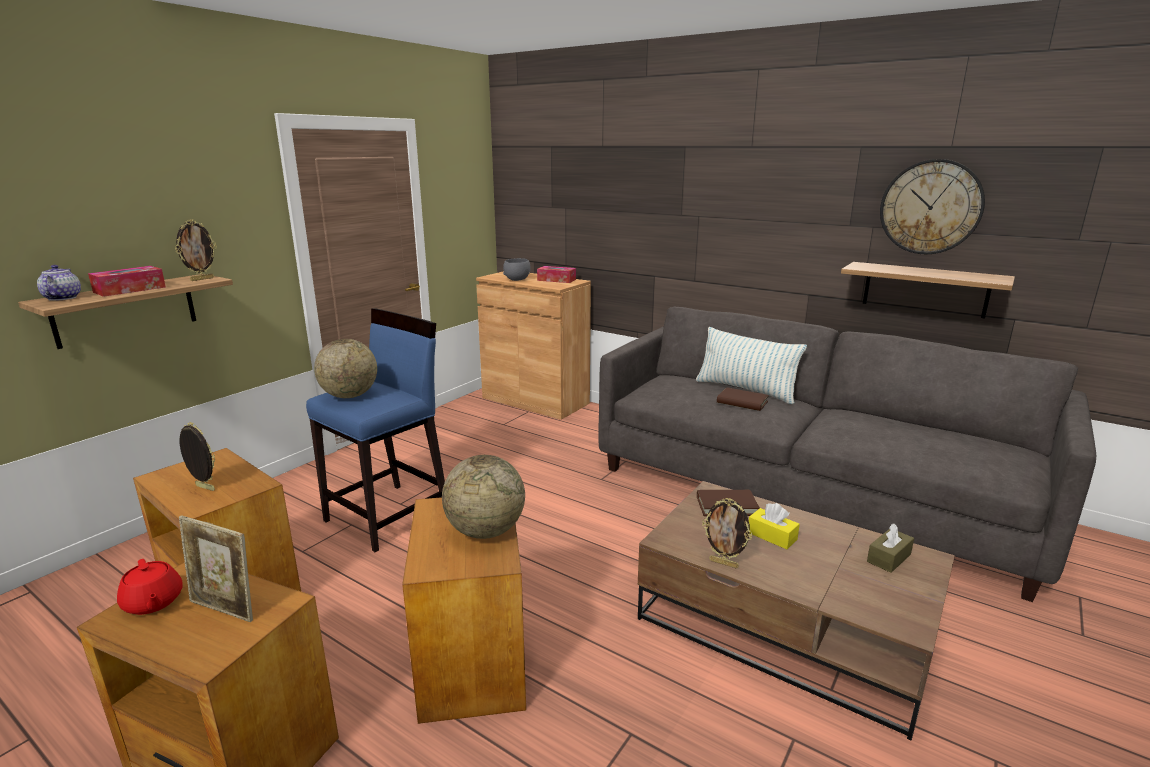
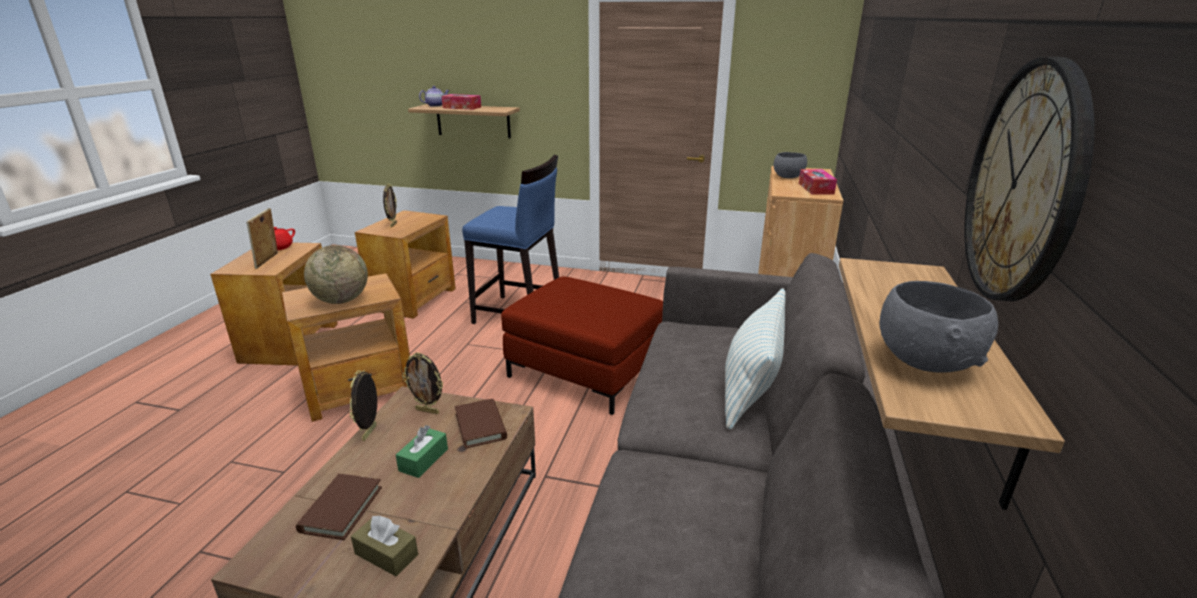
camera: 70 degrees right, 5 degrees up
(202, 279) = (500, 109): picture frame -> picture frame (428, 411)
(349, 396) = (500, 211): globe -> none
(547, 497) = (584, 370): none -> red ottoman
(742, 402) = (690, 384): brown book -> brown book (341, 509)
(772, 536) = (423, 460): yellow tissue box -> green tissue box
(964, 276) = (925, 361): none -> grey bowl

